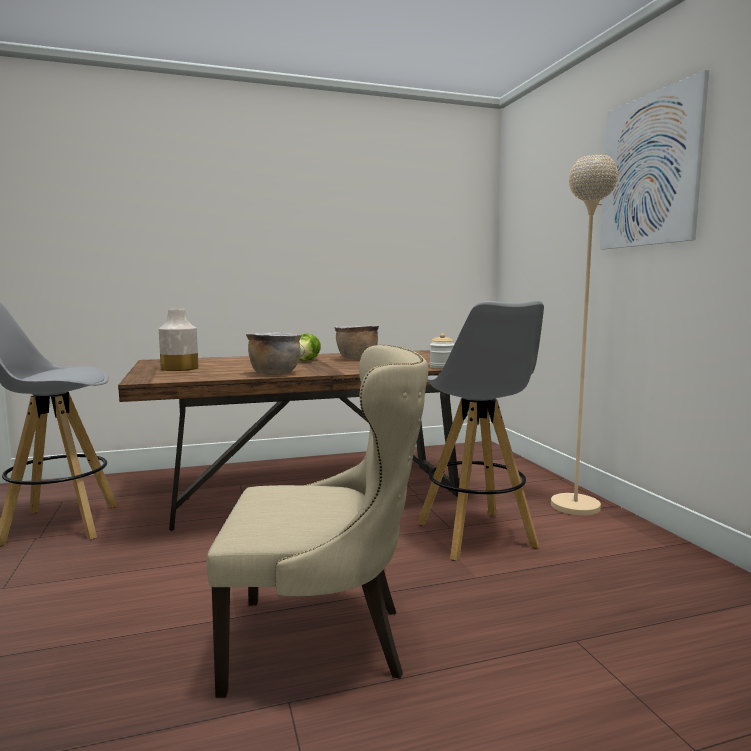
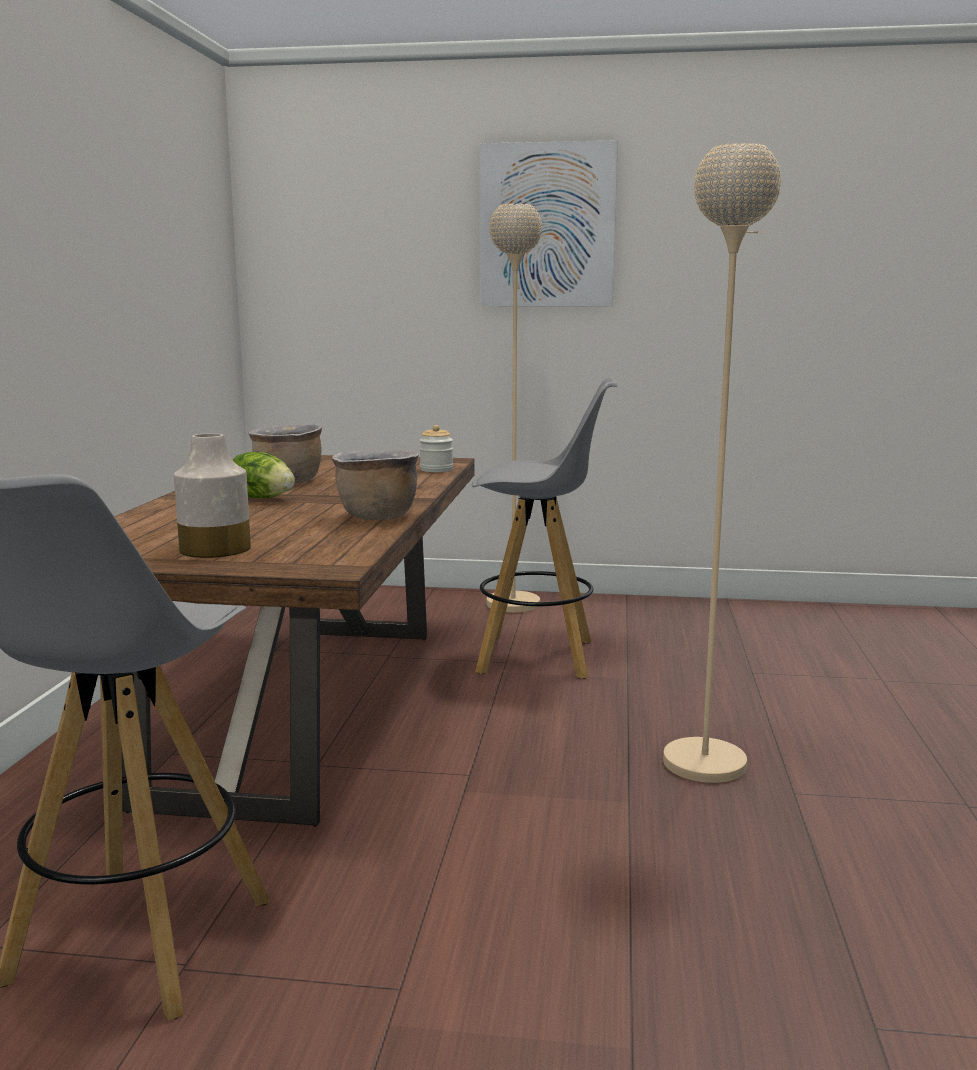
camera: 65 degrees left, 5 degrees up
(325, 642) = (705, 763): beige chair -> beige floor lamp

